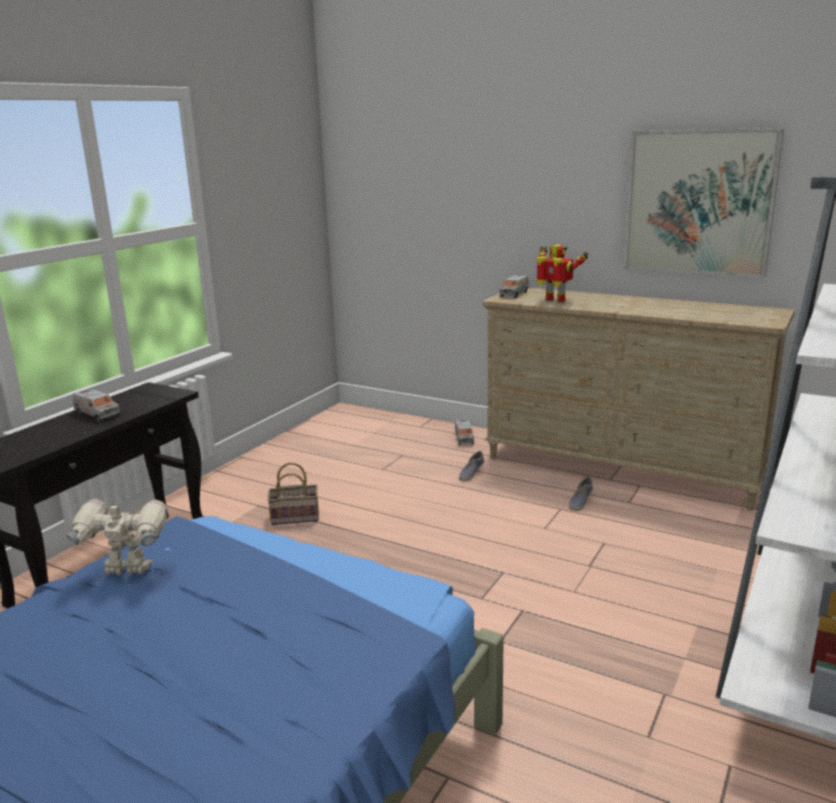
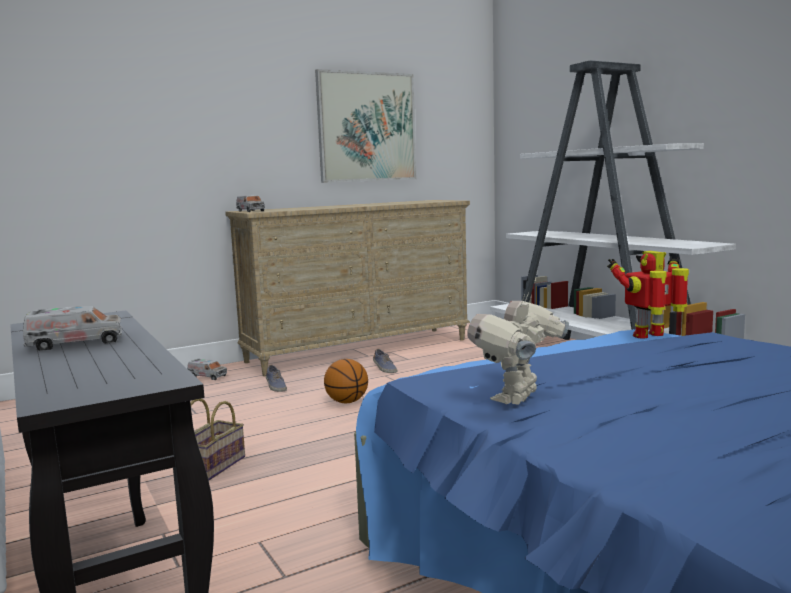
camera: 60 degrees left, 10 degrees down
(468, 517) = (347, 402): none -> basketball
(555, 300) = (298, 209): toy robot -> toy robot (651, 336)

